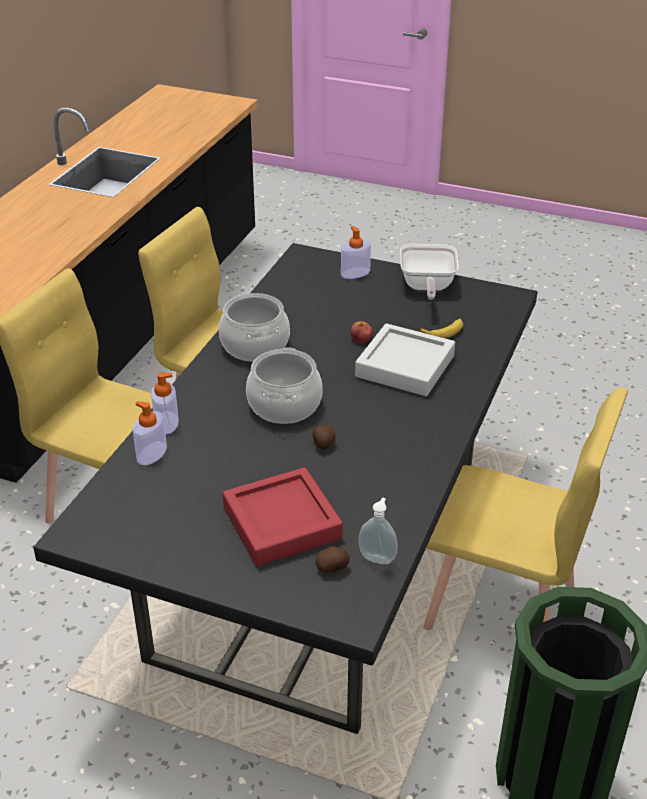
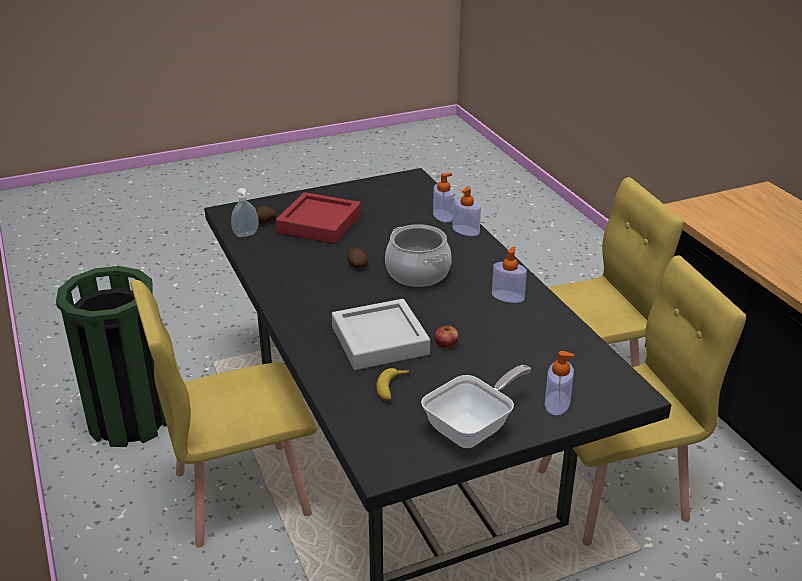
camera: 135 degrees right, 5 degrees down
(255, 345) = (508, 296): cooking pot -> soap dispenser
(426, 287) = (473, 428): frying pan -> frying pan turned 90 degrees clockwise

